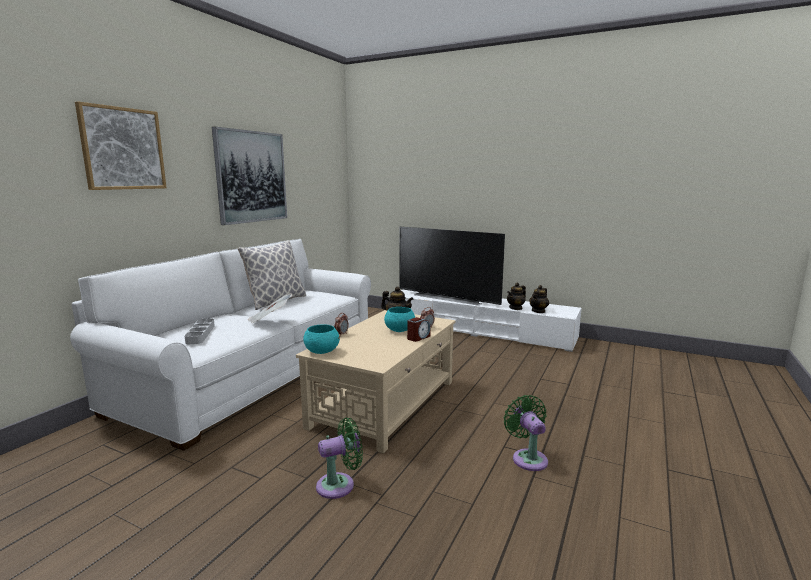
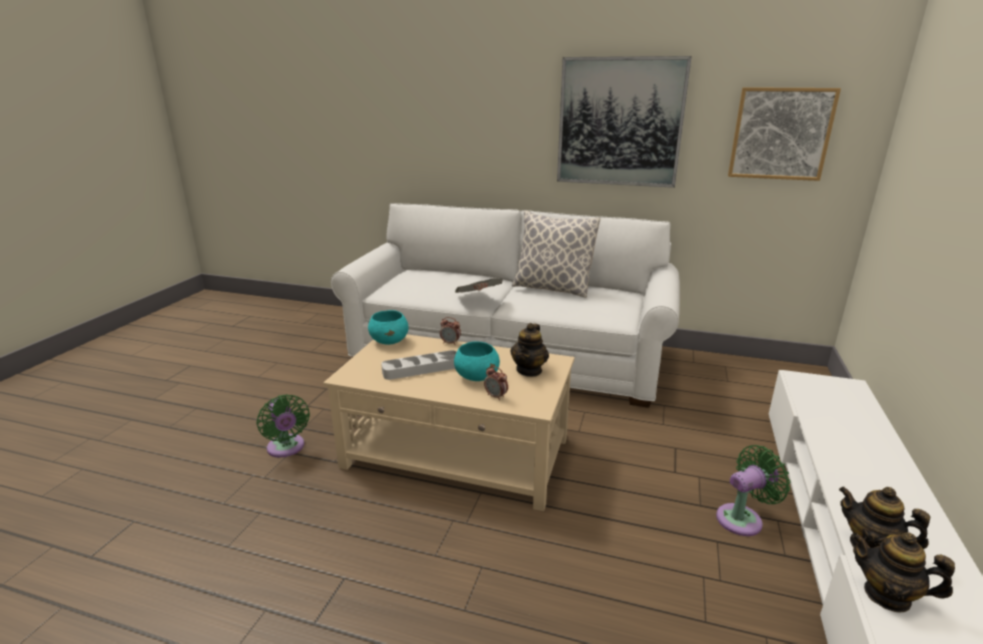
camera: 80 degrees right, 10 degrees up
(123, 149) = (454, 91): picture -> picture (780, 134)
(200, 334) = (424, 282): grey tray -> grey tray (421, 369)
(418, 337) = (448, 393): alarm clock -> none
(449, 298) = (842, 435): television -> none
(528, 458) = (310, 606): green fan -> green fan (743, 518)

